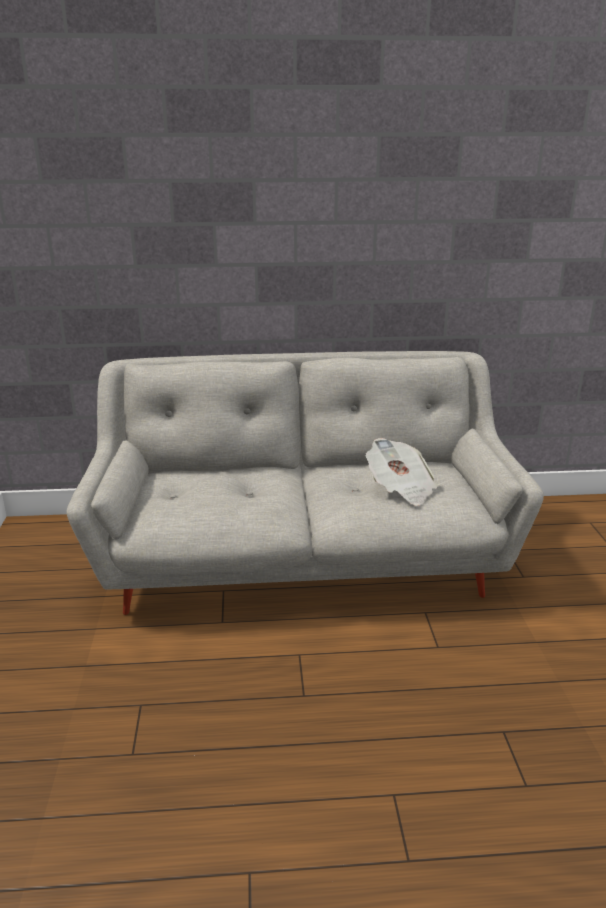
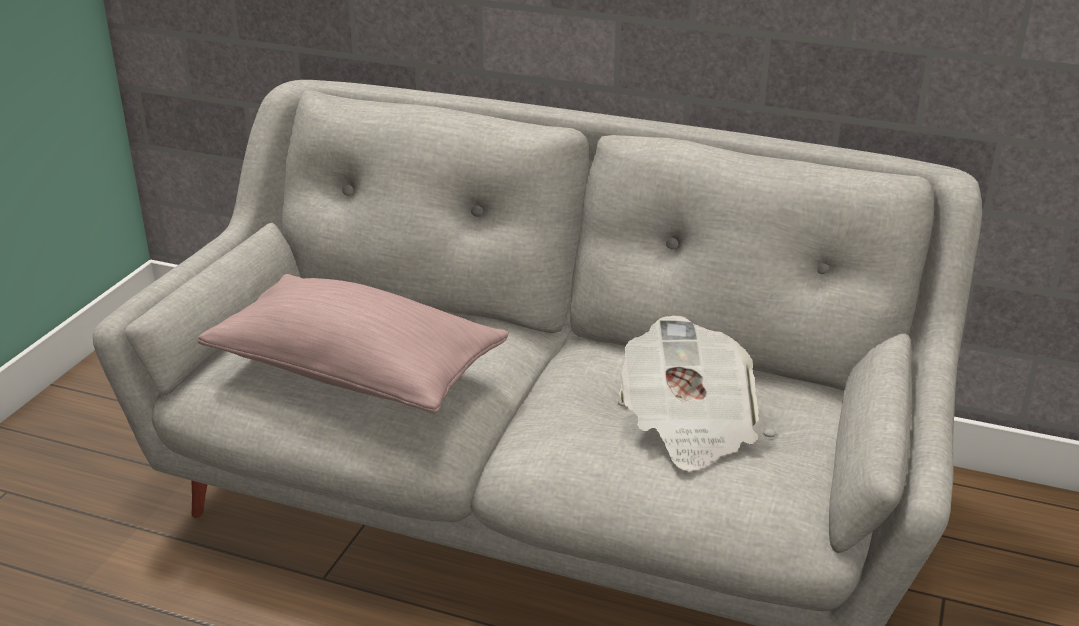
camera: 25 degrees right, 5 degrees up
(222, 503) = (357, 372): none -> pink pillow

